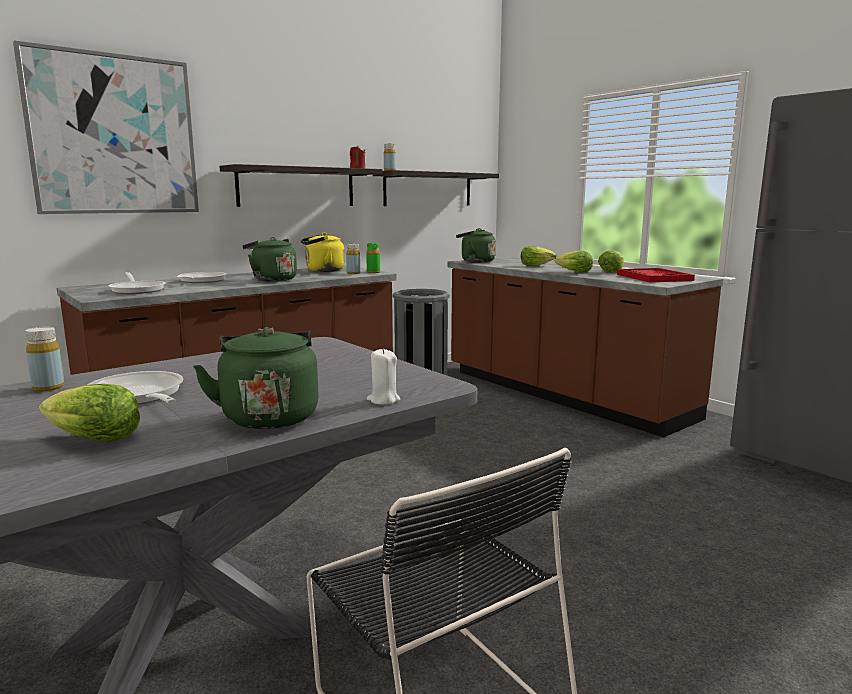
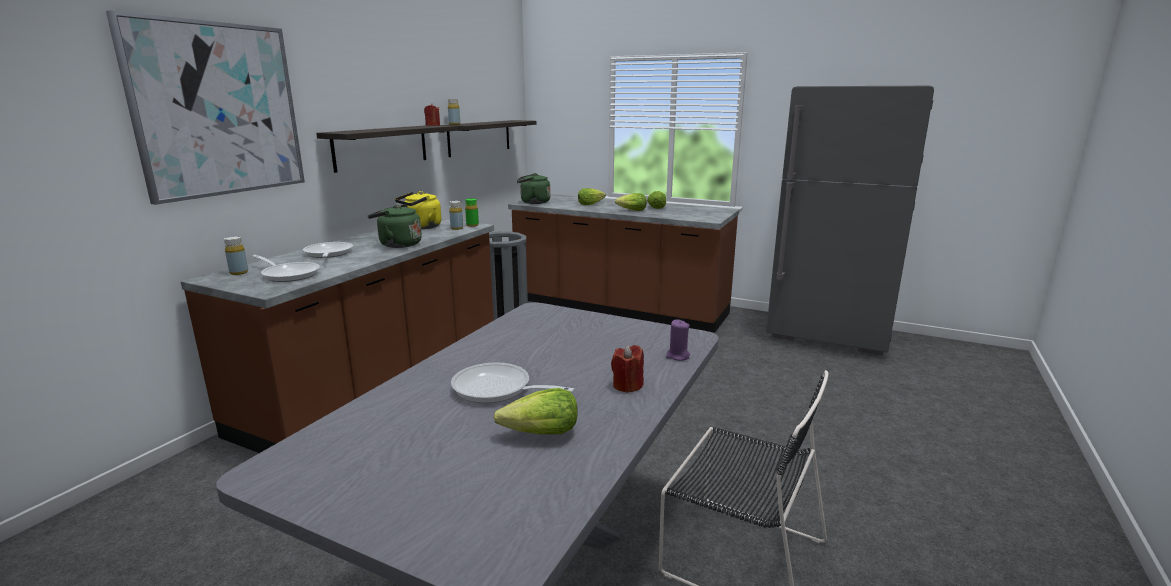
camera: 25 degrees left, 5 degrees up
(48, 387) = (399, 397): yellow bottle -> yellow bottle (239, 272)
(269, 416) = (627, 385): green kettle -> red candle
(383, 400) = (677, 356): white candle -> purple candle
(653, 277) = (696, 212): red tray -> none

